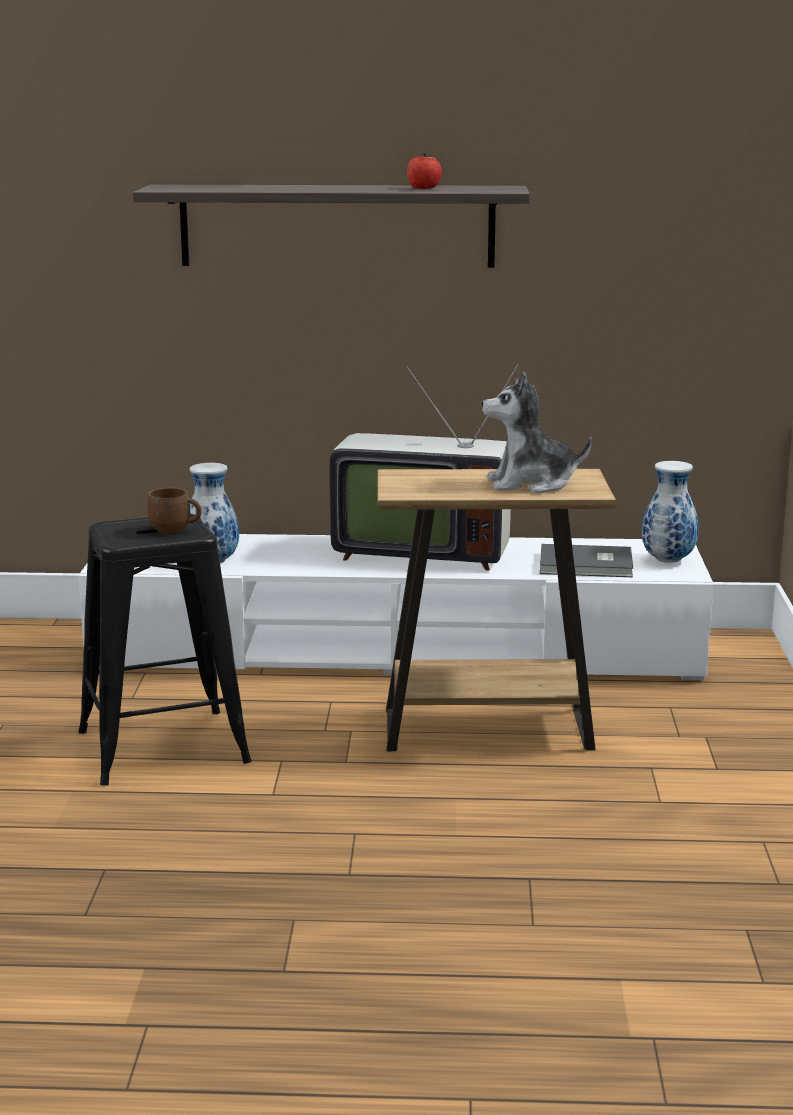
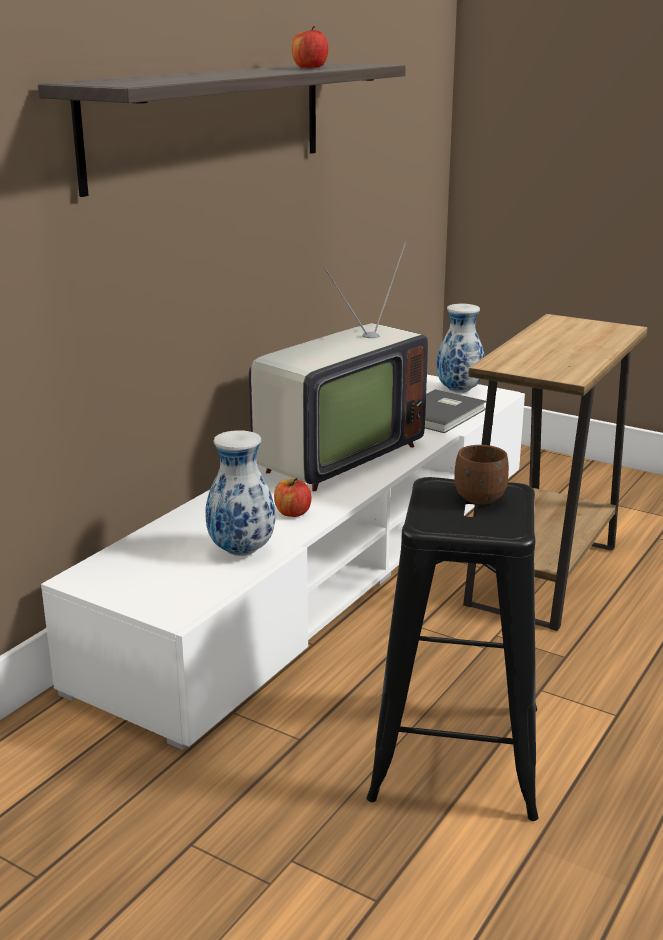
camera: 60 degrees left, 5 degrees up
(294, 562) = (292, 513): none -> apple
(531, 484) = (579, 336): plush toy -> none

